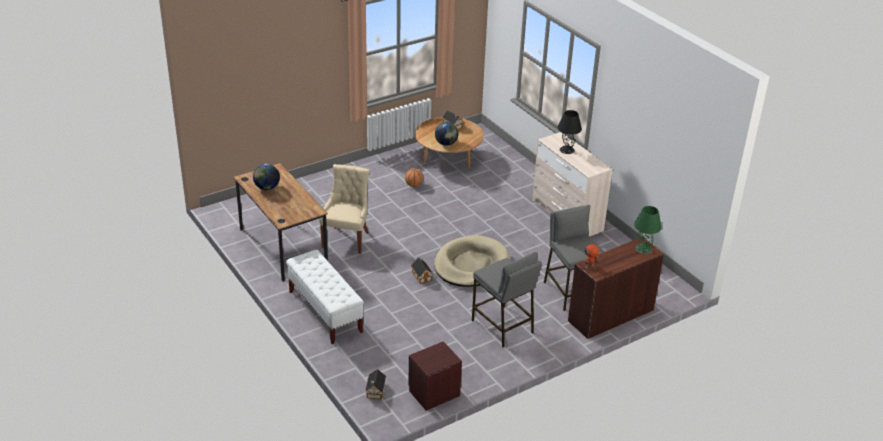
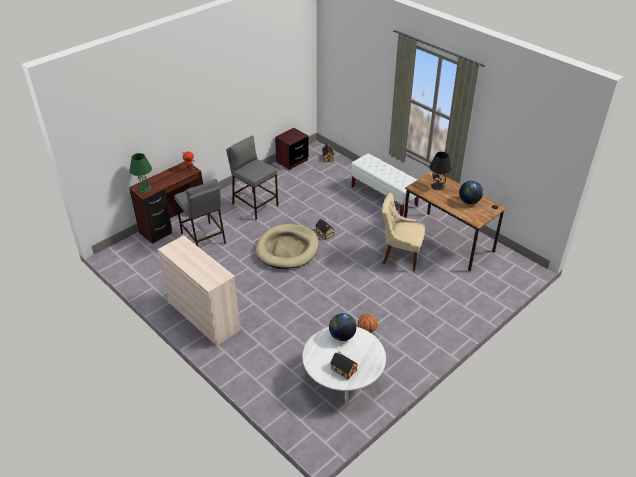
camera: 170 degrees right, 5 degrees up
(347, 239) = (400, 256): beige chair -> beige chair turned 105 degrees clockwise
(448, 159) = (343, 378): brown coffee table -> white coffee table
(566, 150) = (203, 265): black table lamp -> black table lamp (438, 186)

